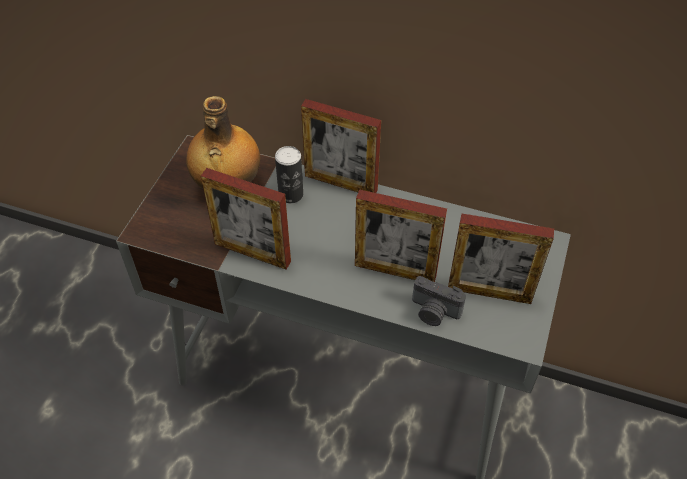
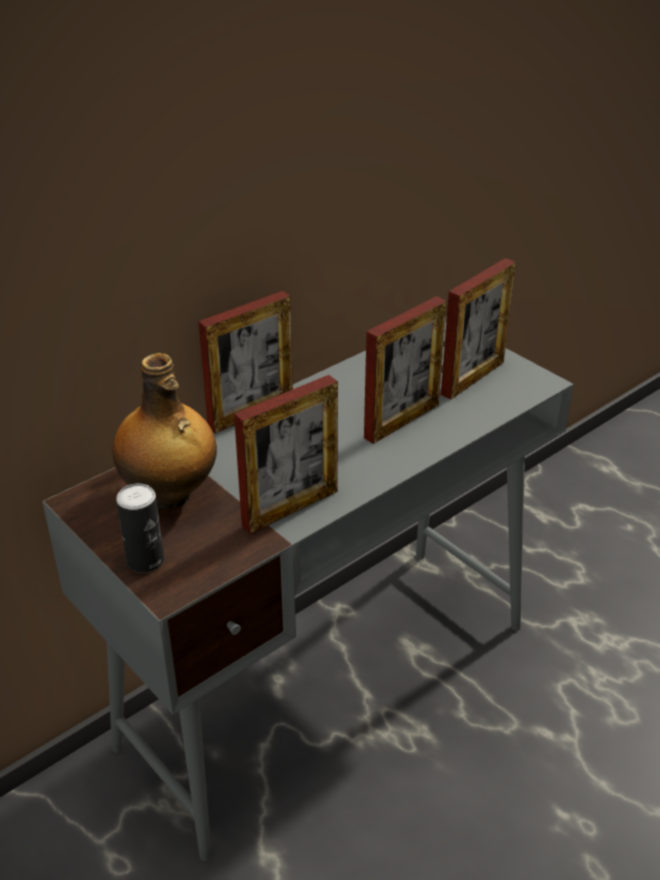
camera: 60 degrees left, 15 degrees down
(291, 194) = (231, 452): can -> can (145, 560)
(434, 312) = (471, 417): camera -> none

